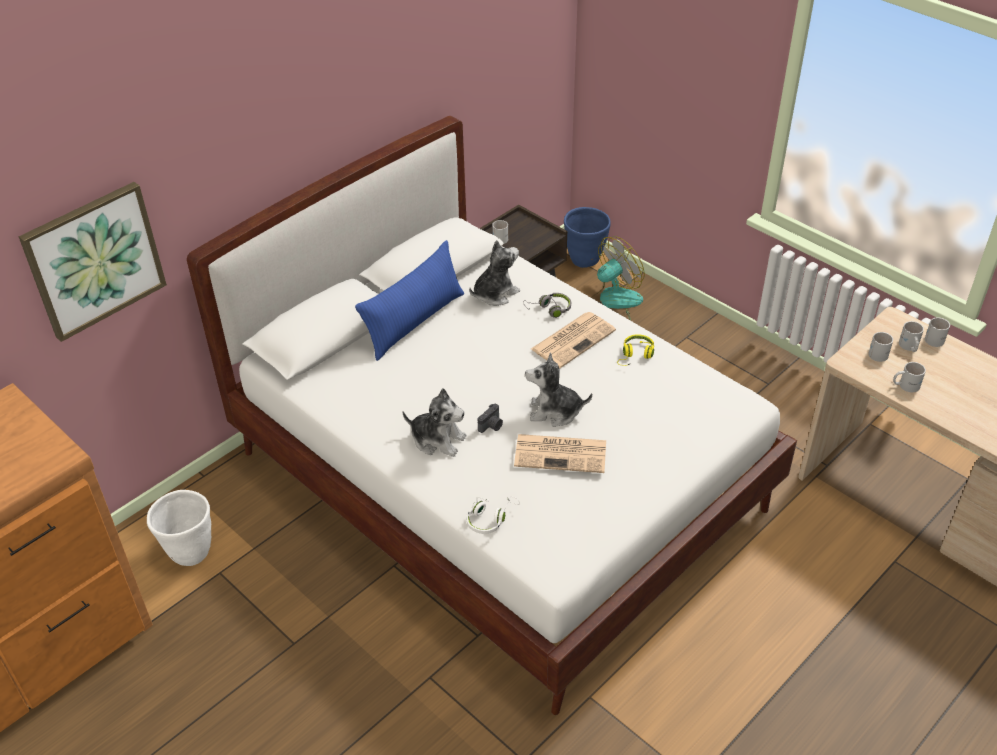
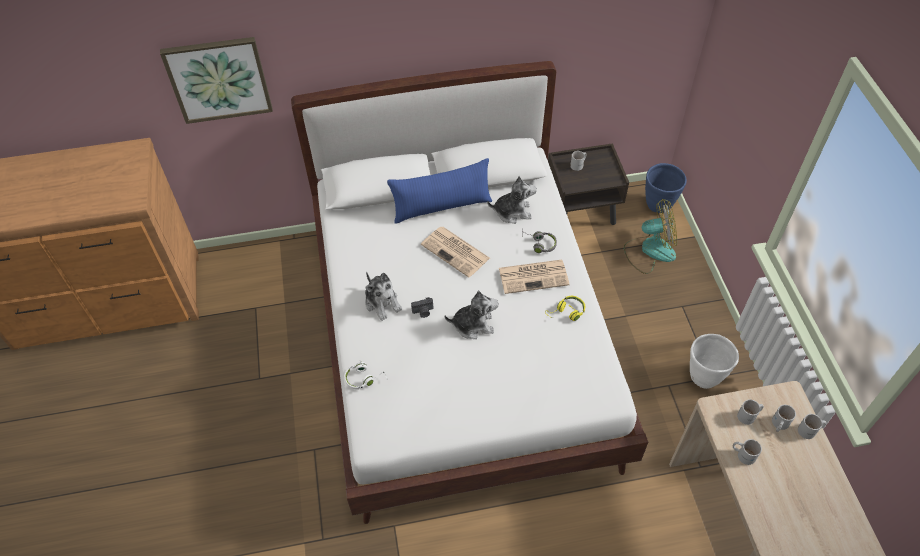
camera: 35 degrees right, 10 degrees up
(190, 553) = (250, 285): white planter -> white planter (703, 377)
(555, 412) = (473, 325): plush toy -> plush toy turned 135 degrees clockwise
(562, 453) = (448, 359): newspaper -> newspaper (456, 252)

